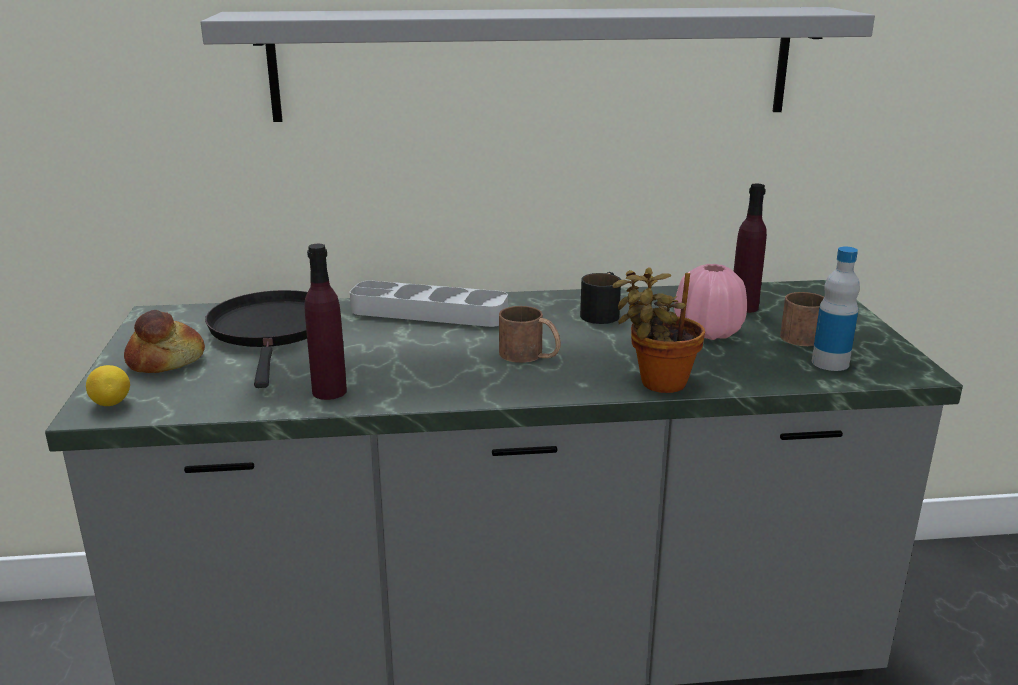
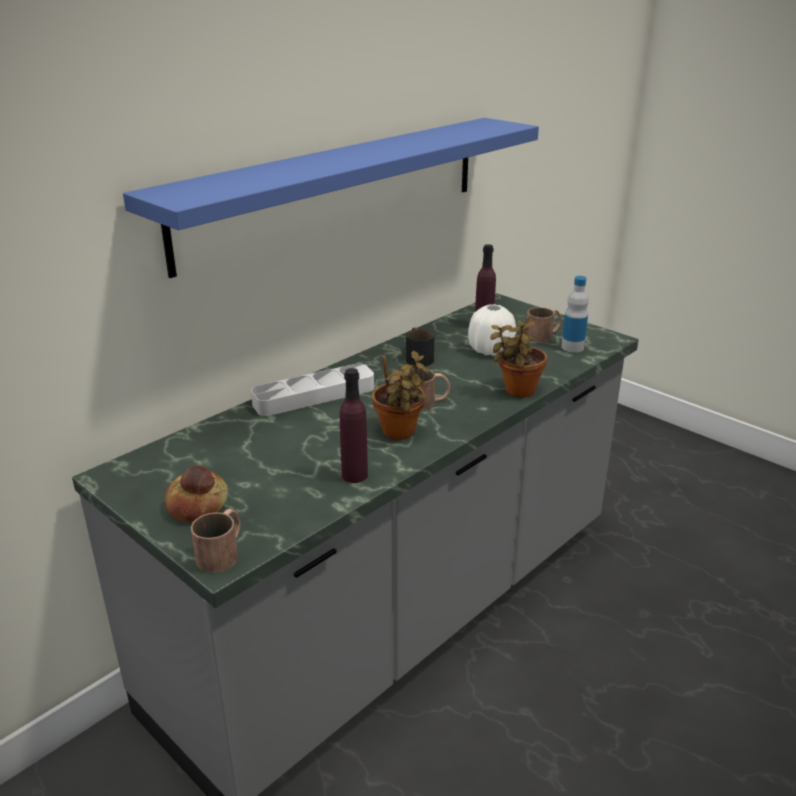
camera: 40 degrees left, 5 degrees up
(111, 404) = (223, 552): lemon -> brown mug
(273, 331) = (232, 451): black frying pan -> none
(444, 373) = (400, 433): none -> potted plant
(534, 64) = (338, 188): grey shelf -> blue shelf
(707, 332) = (491, 350): pink vase -> white vase

